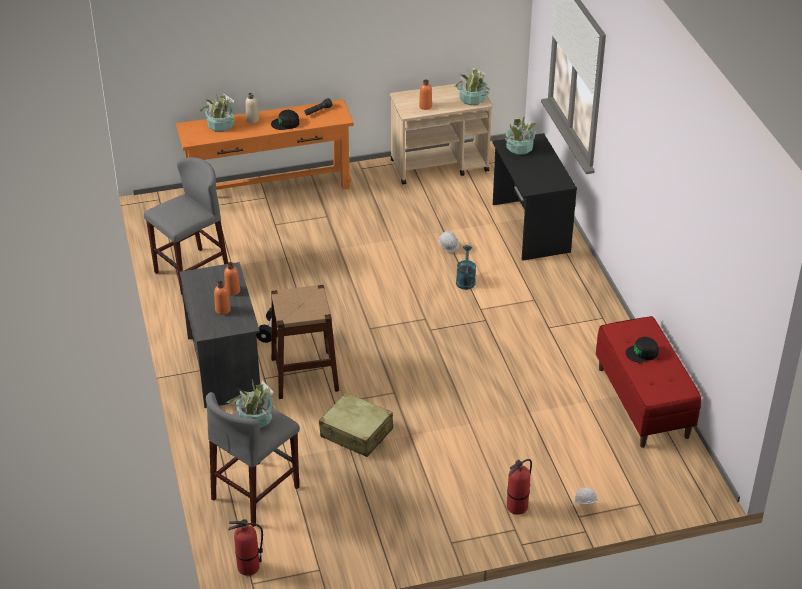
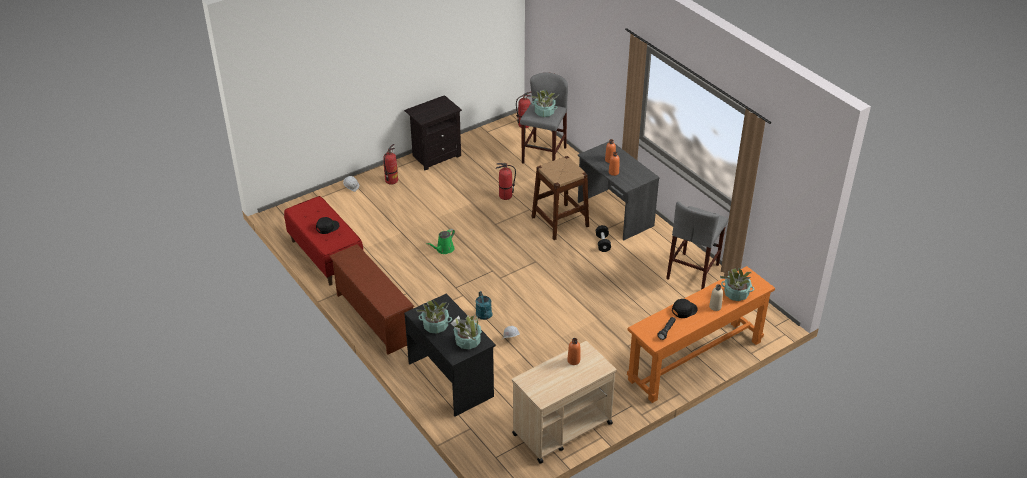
camera: 160 degrees right, 0 degrees up
(356, 433) = (505, 196): beige suitcase -> fire extinguisher
(429, 539) = (435, 156): none -> black nightstand
(472, 99) = (534, 381): potted plant -> potted plant (435, 326)
(480, 372) = (444, 249): none -> green watering can
(597, 307) = (374, 318): none -> brown shoe rack

